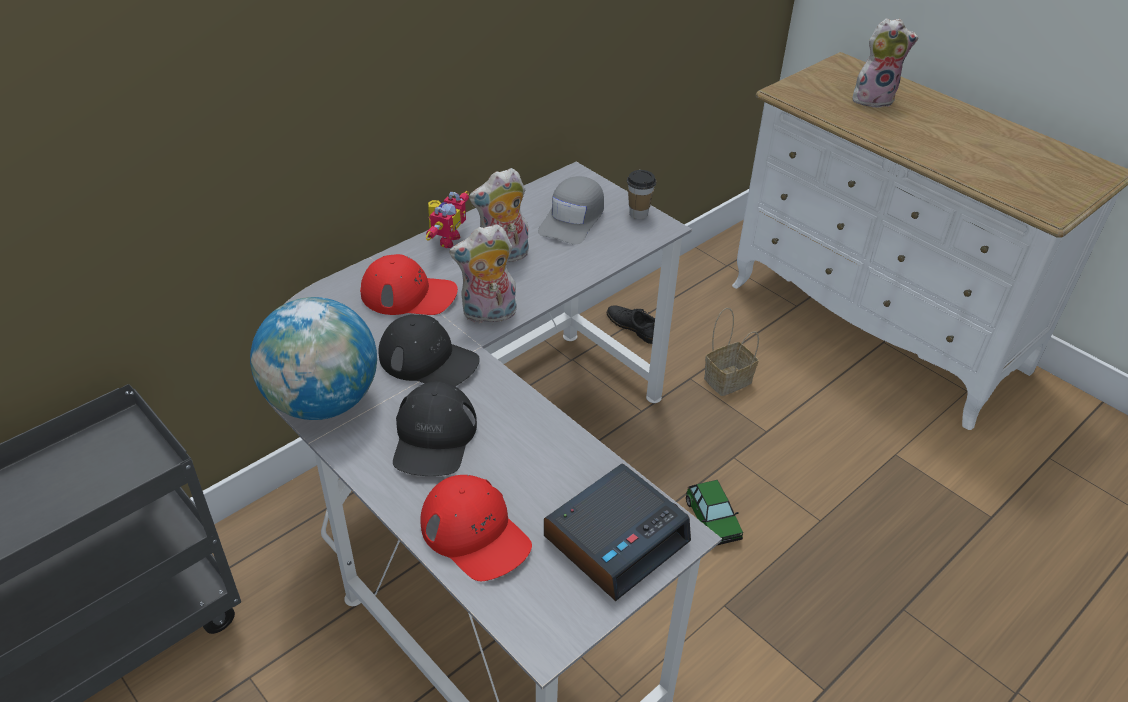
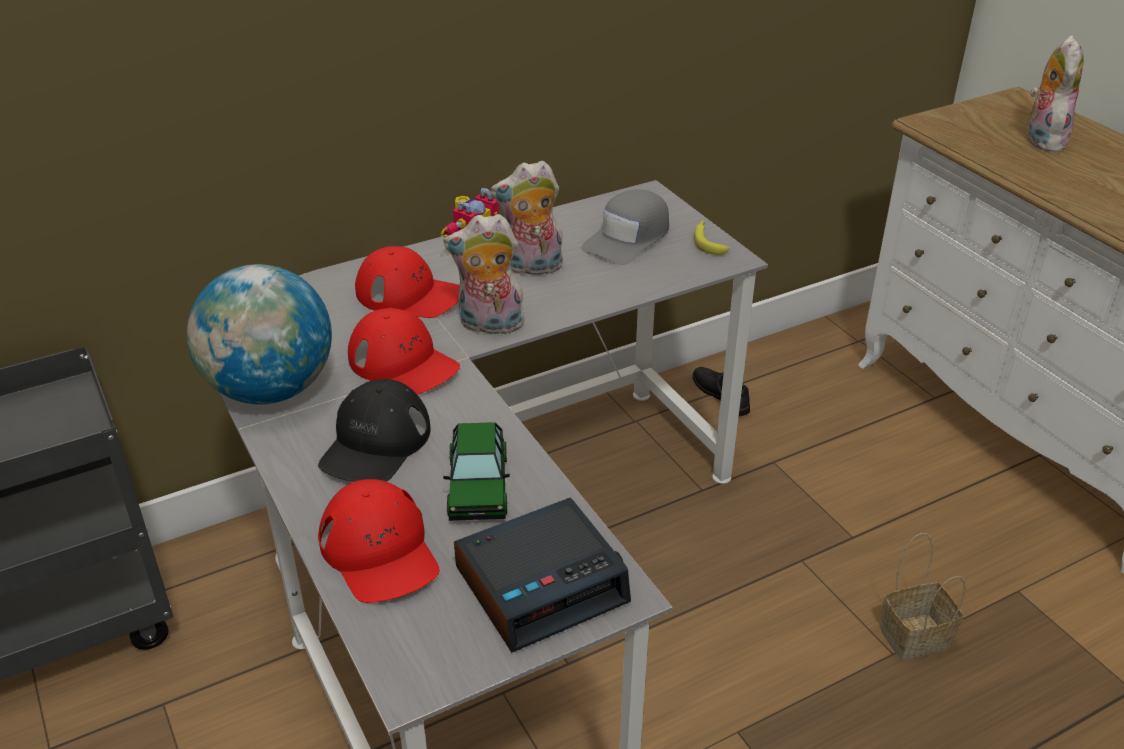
camera: 15 degrees right, 5 degrees down
(429, 360) = (403, 363): black cap -> red cap
(638, 213) = (708, 241): cup -> banana
(712, 519) = (753, 628): toy car -> toy car (478, 486)
(728, 379) = (821, 470): basket -> basket (916, 635)
(873, 99) = (1042, 139): plush toy -> plush toy turned 90 degrees counterclockwise

